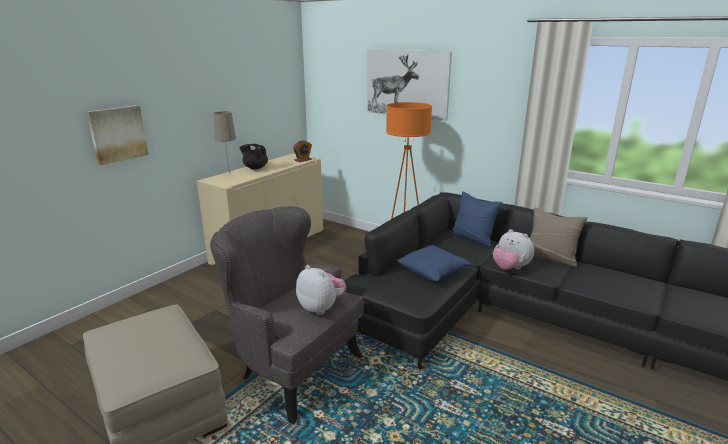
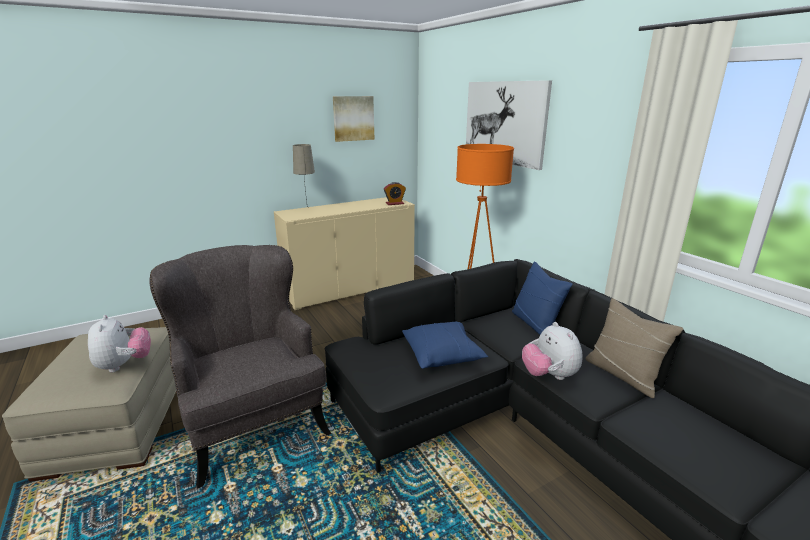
camera: 25 degrees right, 0 degrees up
(117, 134) = (190, 157): picture -> picture (353, 118)
(255, 168) = (339, 206): black teapot -> none
(321, 308) = (263, 366): plush toy -> plush toy (124, 365)

